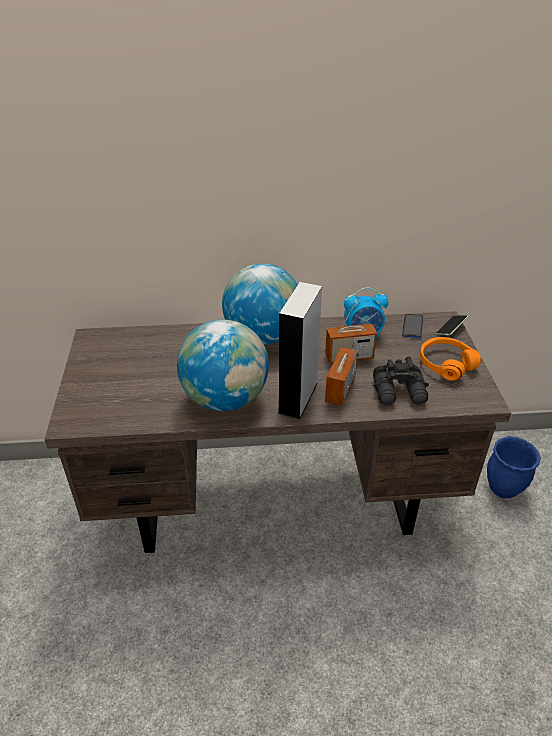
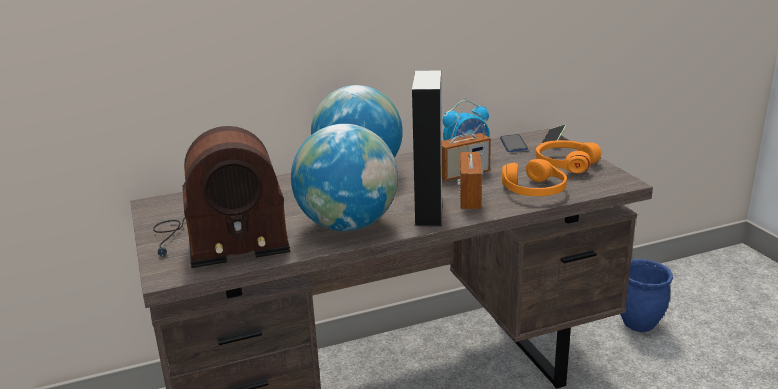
camera: 15 degrees left, 15 degrees down
(122, 391) = (220, 239): none -> radio
(400, 392) = (533, 190): black binoculars -> orange headphones

